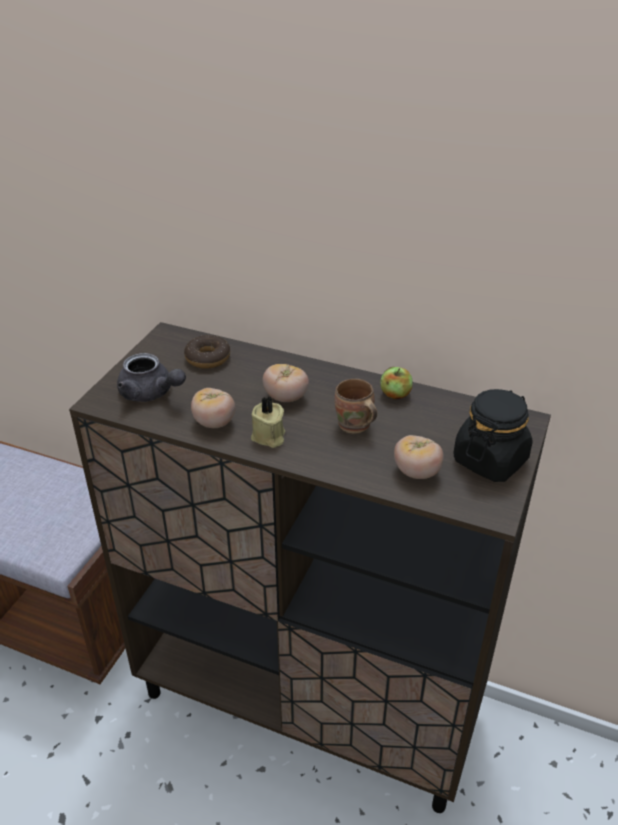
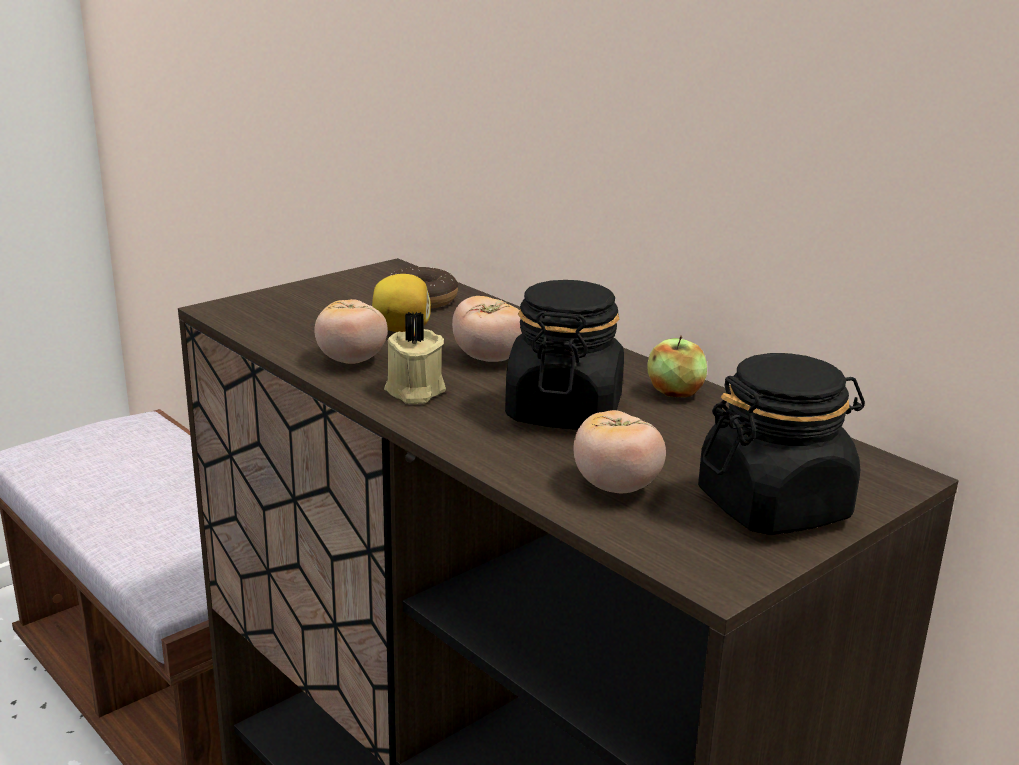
camera: 25 degrees right, 15 degrees down
(151, 393) = (300, 315): grey teapot -> none
(219, 388) = (402, 330): none -> lemon
(354, 427) = (564, 411): brown mug -> black jar

